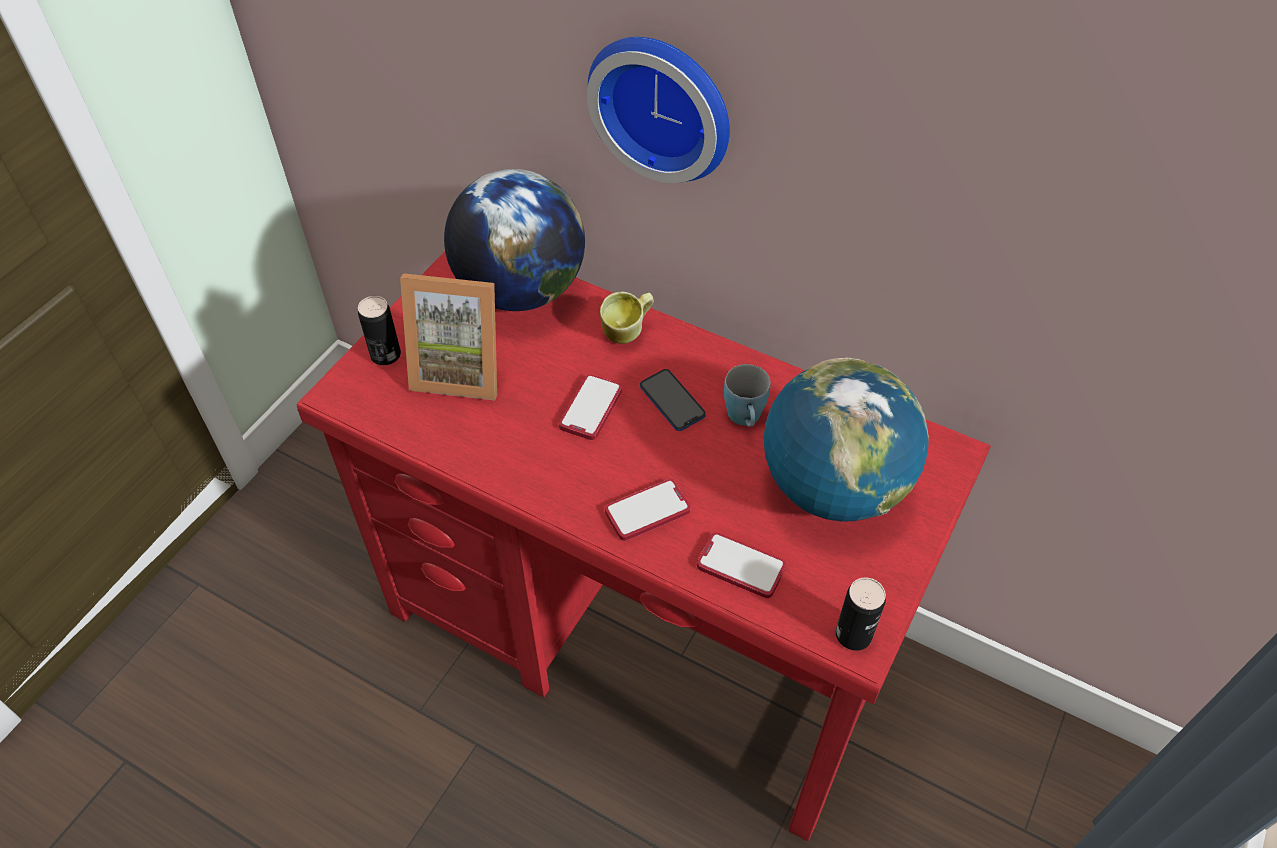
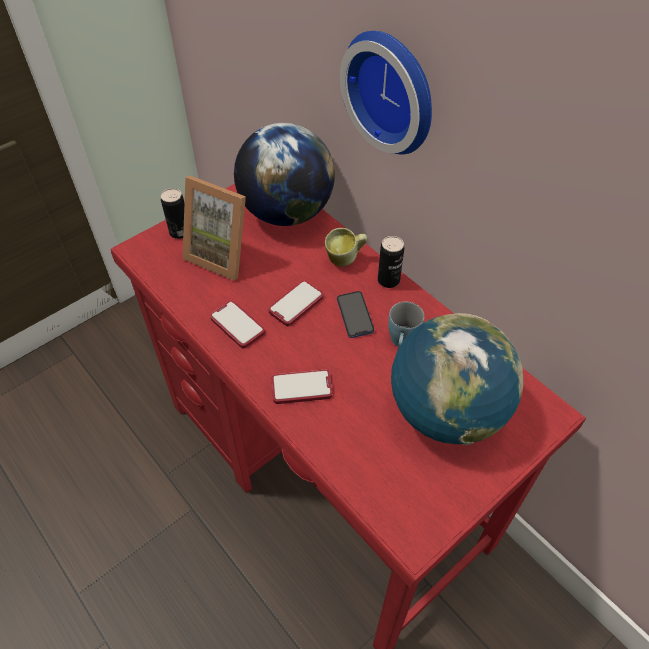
camera: 20 degrees right, 0 degrees up
(741, 566) = (350, 449): phone -> phone (237, 325)
(853, 635) = (412, 530): can -> can (388, 280)

